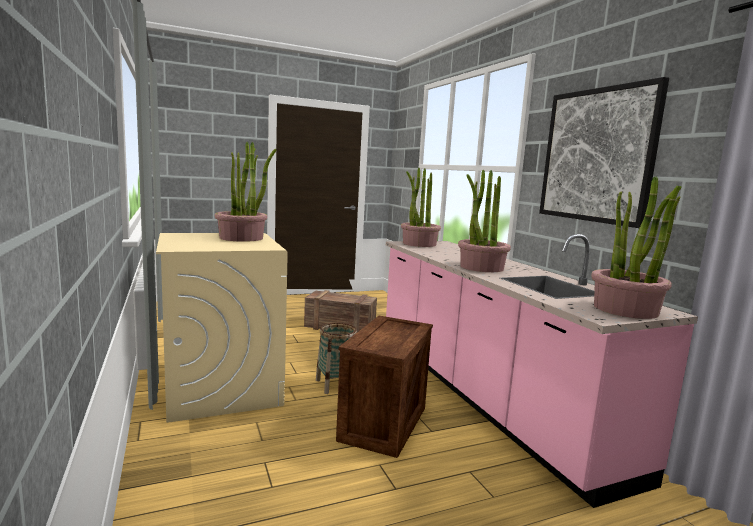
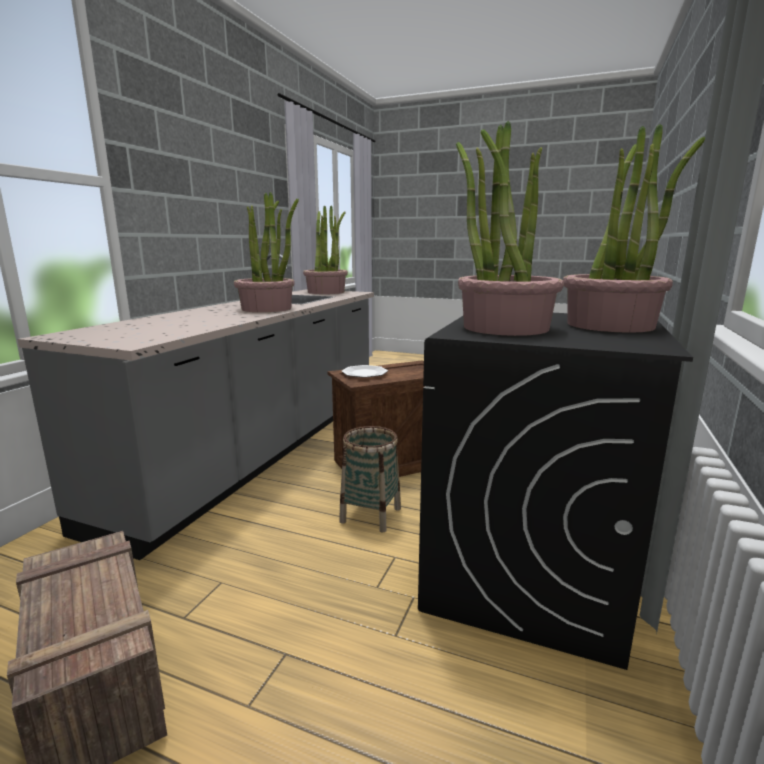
camera: 135 degrees left, 5 degrees up
(222, 387) = (526, 574): beige washing machine -> black washing machine
(404, 328) = (364, 373): none -> plate
(419, 244) = (124, 337): potted plant -> potted plant (611, 325)
(482, 395) = (262, 451): pink counter -> grey counter
(597, 155) = (204, 178): picture -> none

